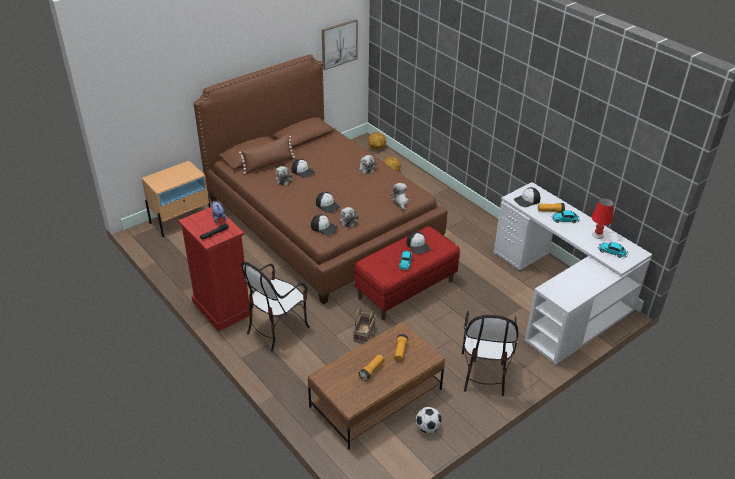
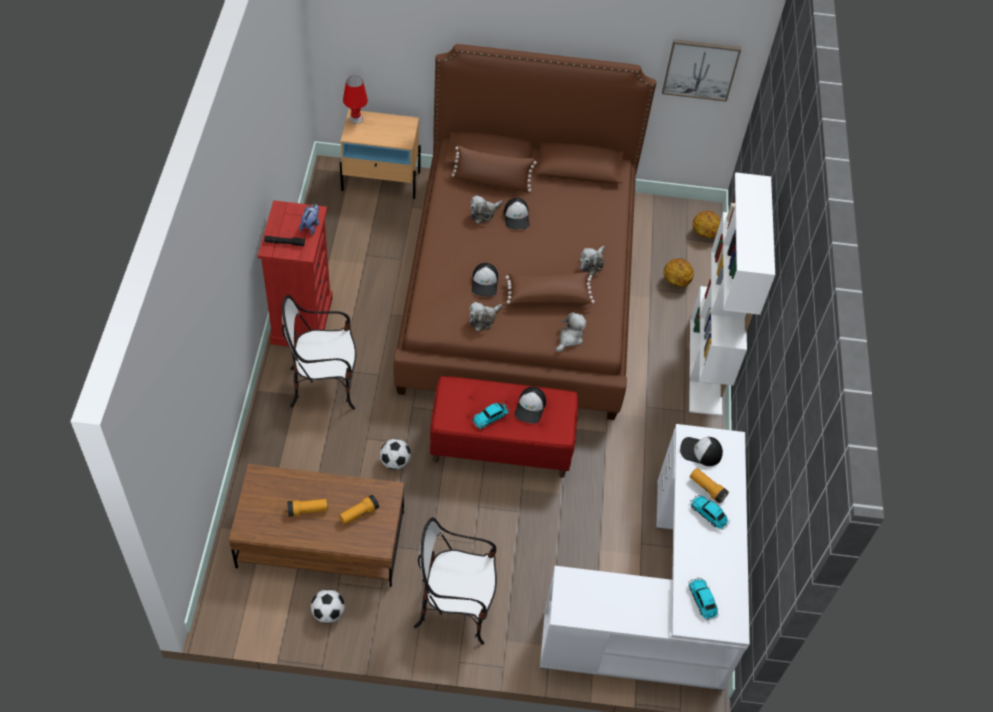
camera: 40 degrees right, 15 degrees up
(324, 227) = (446, 309): cap -> none
(364, 334) = (395, 462): basket -> football
(365, 192) = (548, 295): none -> brown pillow
(450, 196) = (706, 367): none -> white bookcase
(484, 373) = (455, 608): chair -> chair turned 45 degrees clockwise
(597, 235) = (718, 565): red table lamp -> red table lamp (356, 118)

